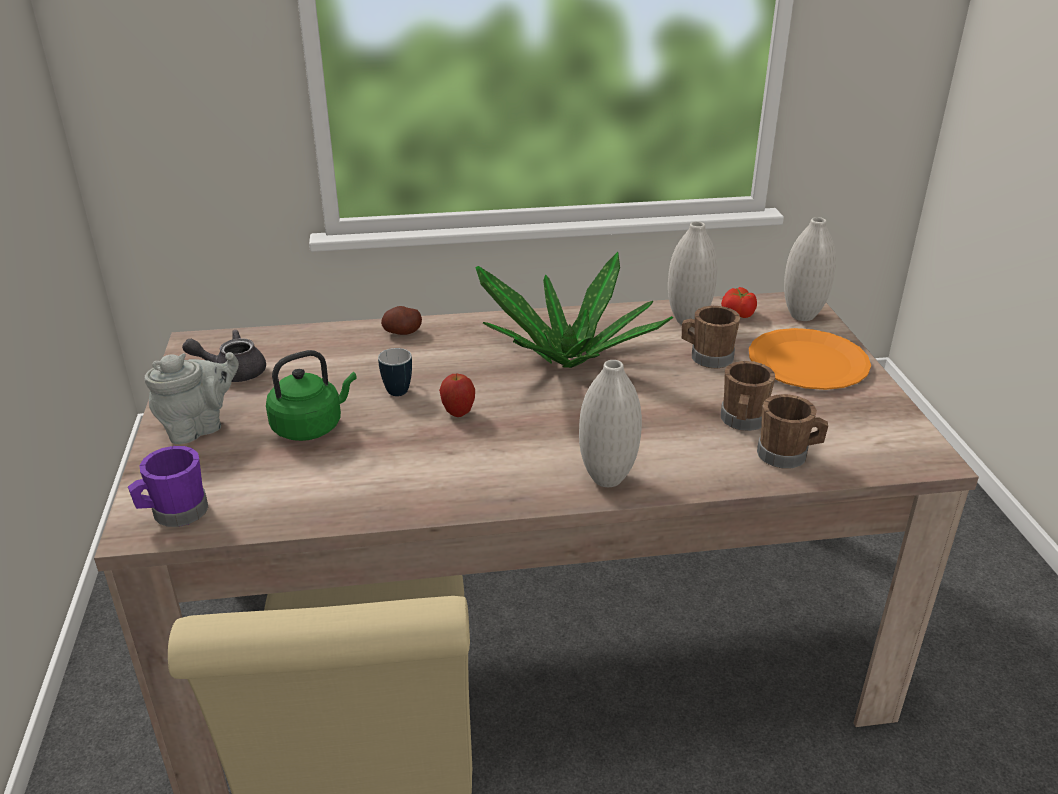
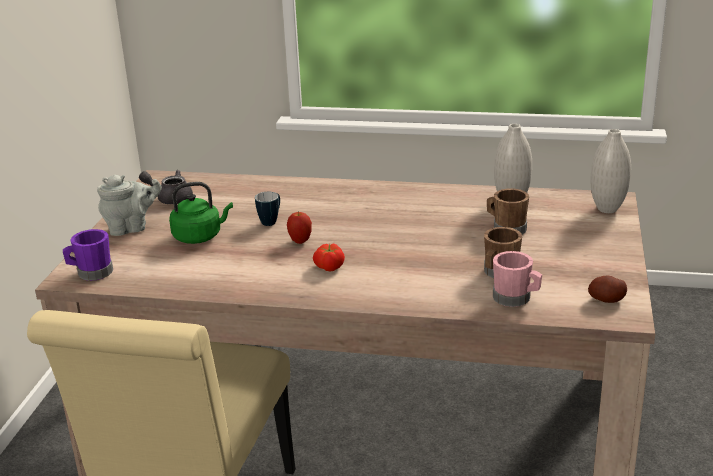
camera: 20 degrees right, 5 degrees down
(402, 332) = (296, 187): potato -> potato (606, 300)
(568, 359) = (401, 217): potted plant -> none
(607, 478) = (373, 294): white vase -> none
(737, 314) = (555, 202): tomato -> tomato (329, 267)
(788, 455) = (515, 298): brown mug -> pink mug
(807, 362) = (583, 241): orange plate -> none

